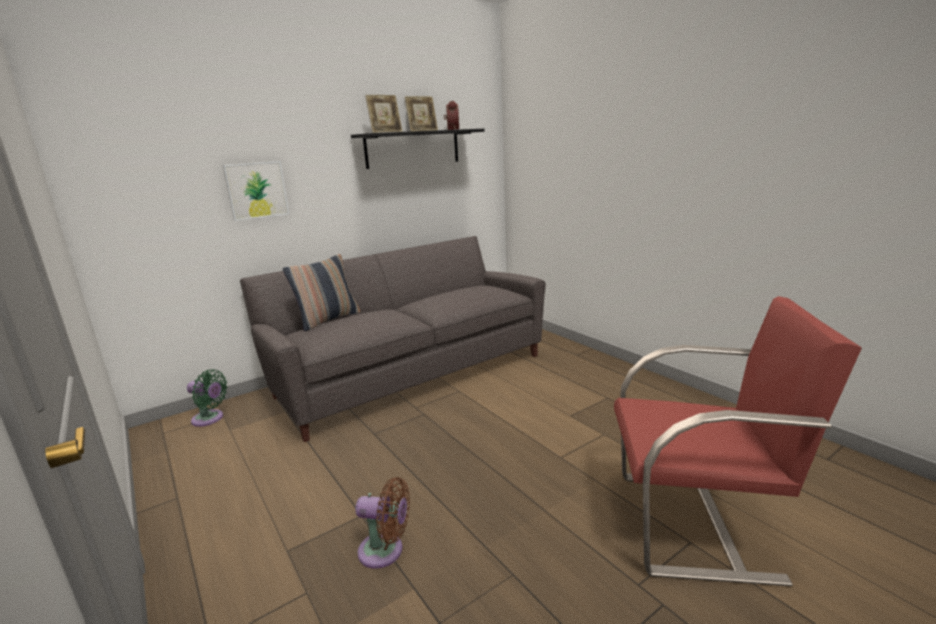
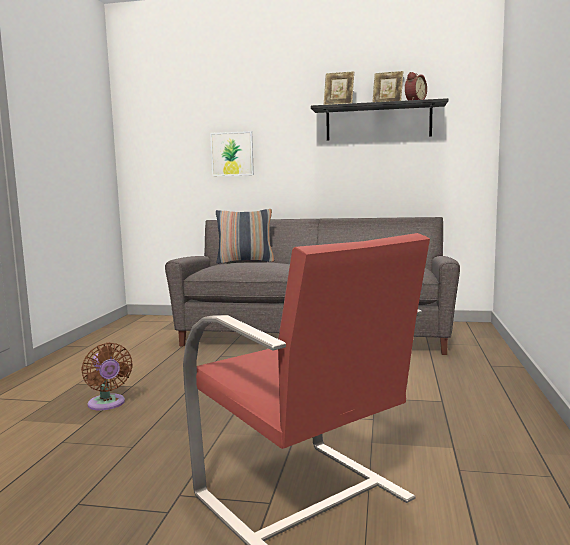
camera: 45 degrees right, 10 degrees down
(210, 419) = (163, 321): green fan -> none

